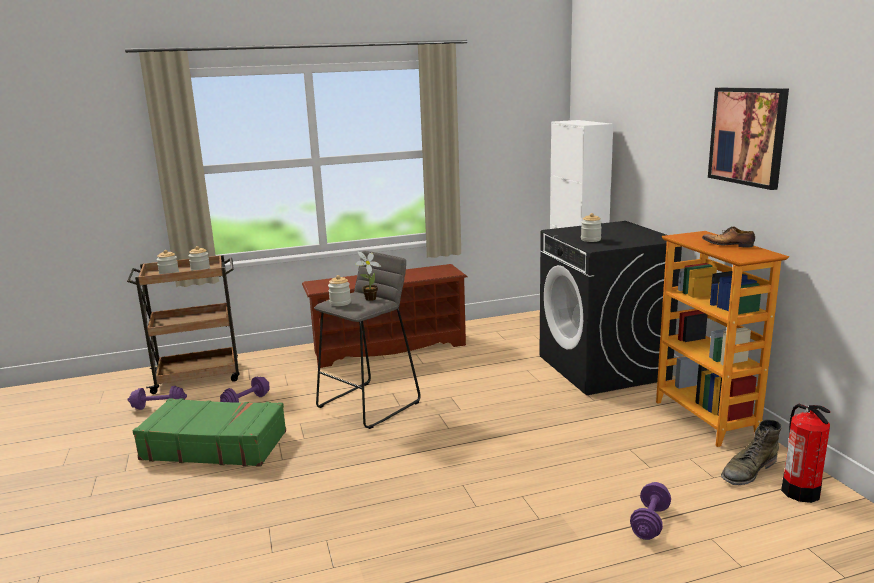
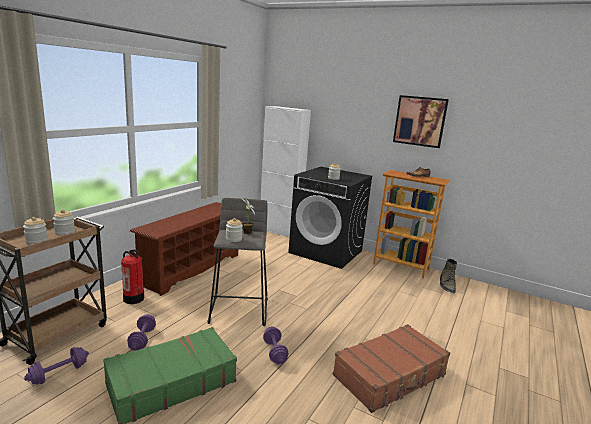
camera: 45 degrees left, 0 degrees up
(421, 534) = (390, 375): none -> brown suitcase
(650, 522) = (455, 322): purple dumbbell -> purple dumbbell (274, 352)
(800, 491) = (472, 288): fire extinguisher -> fire extinguisher (133, 298)

